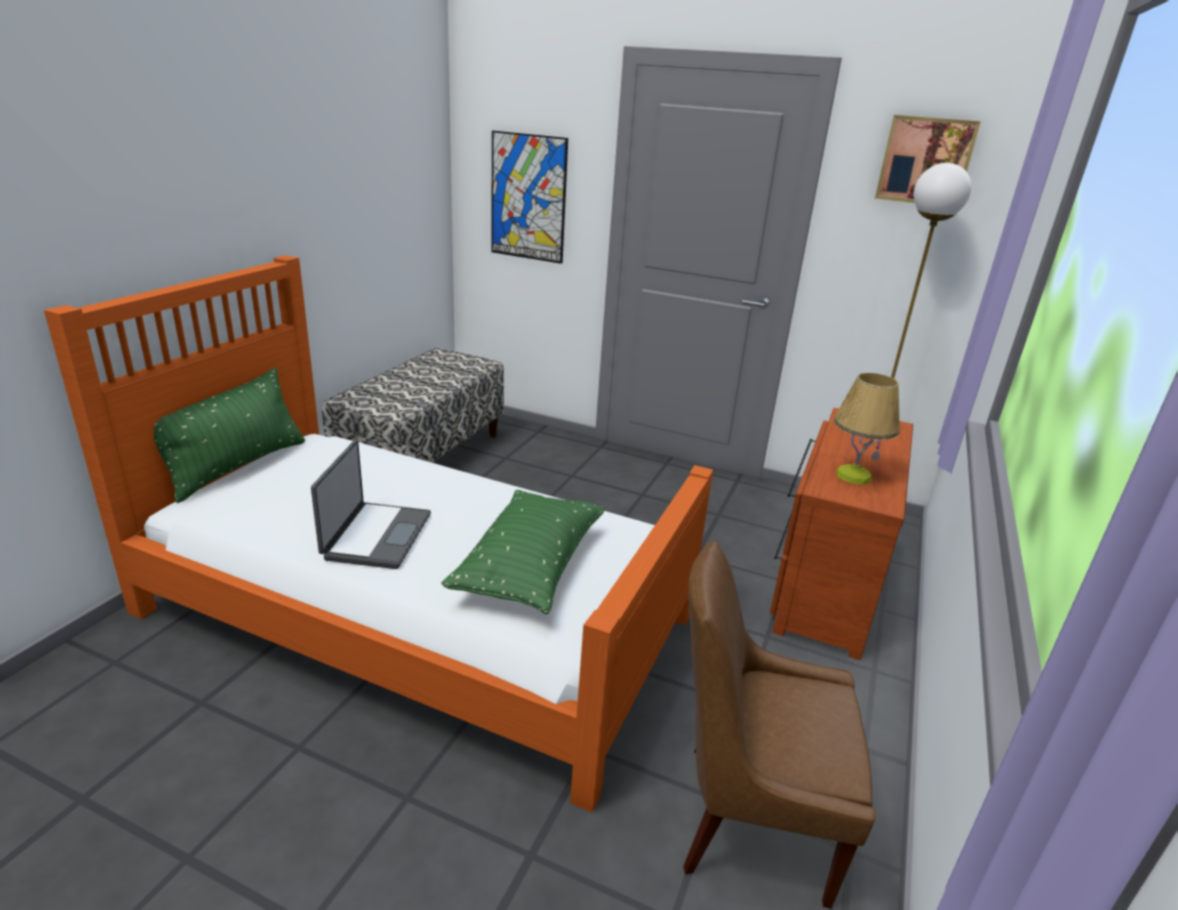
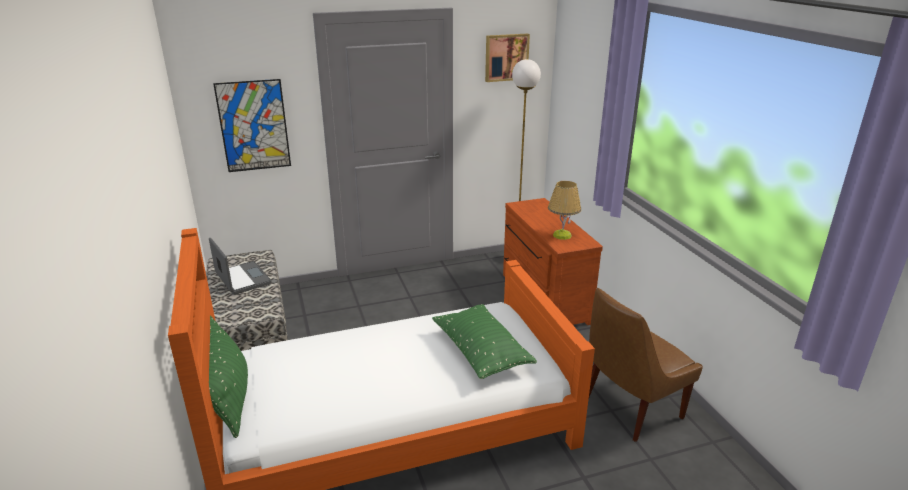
camera: 40 degrees left, 0 degrees up
(376, 536) = (389, 382): laptop -> laptop (242, 279)

